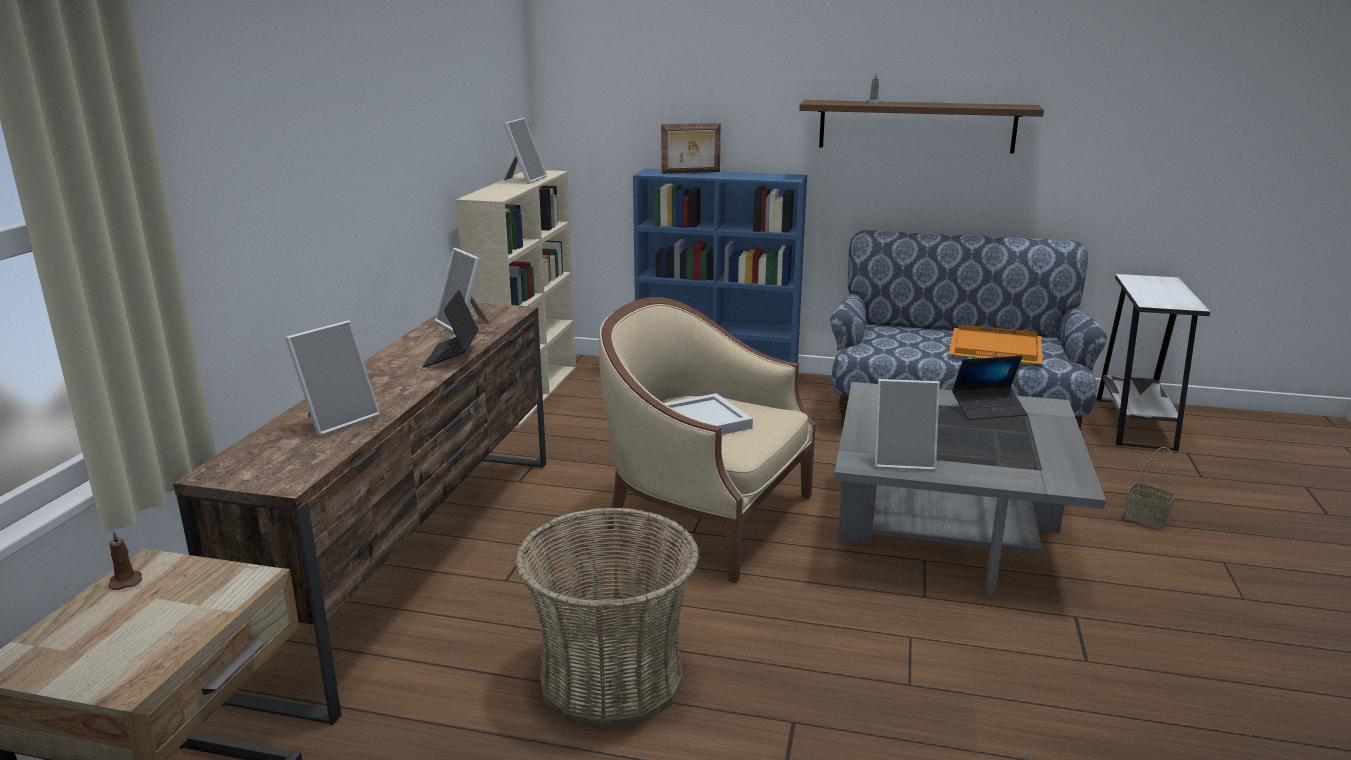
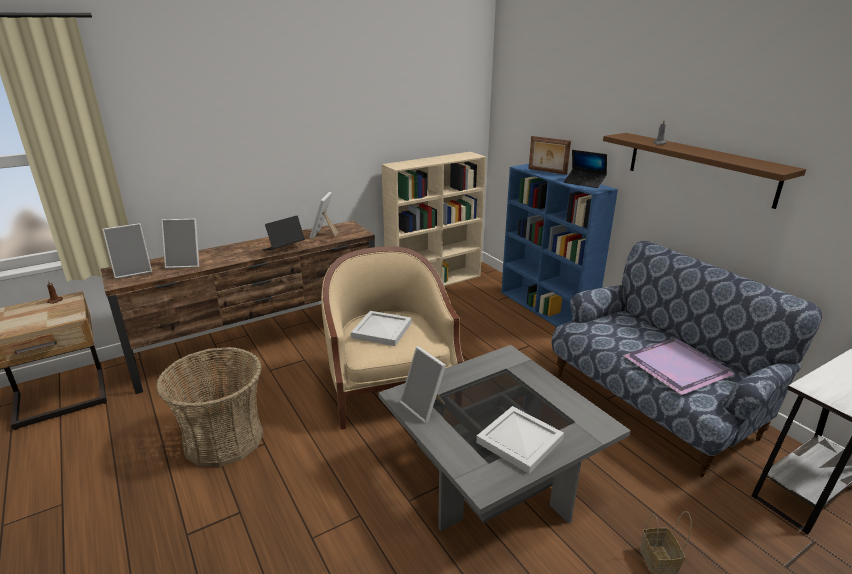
camera: 45 degrees right, 5 degrees up
(524, 180) = (446, 158): picture frame -> picture frame (133, 271)
(988, 409) = (552, 405): laptop -> laptop (584, 182)
(993, 348) = (676, 366): orange tray -> purple tray
(1027, 444) = (520, 442): none -> white tray

